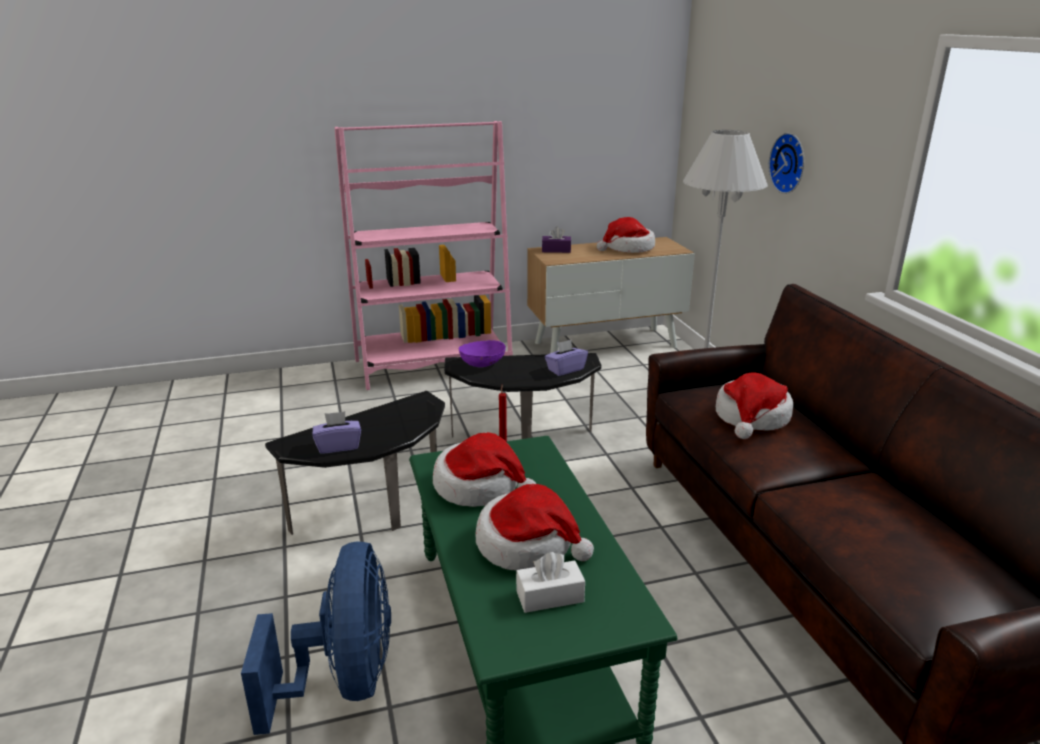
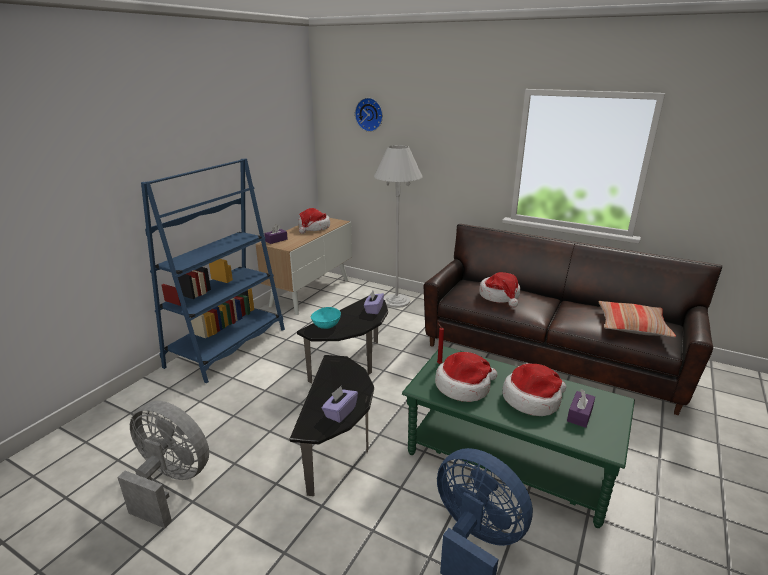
camera: 45 degrees left, 0 degrees up
(224, 455) = (171, 483): none -> grey fan
(433, 366) = (227, 347): pink bookcase -> blue bookcase
(482, 364) = (326, 325): purple bowl -> turquoise bowl
(550, 596) = (579, 414): white tissue box -> purple tissue box
(790, 163) = (425, 159): wall clock -> wall clock (370, 114)
(913, 558) = (632, 326): none -> pillow

